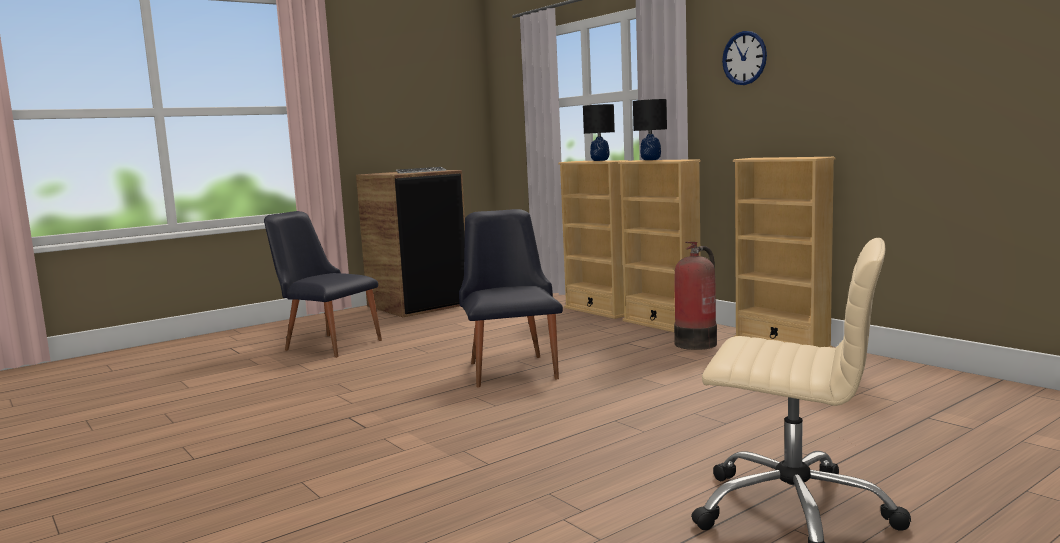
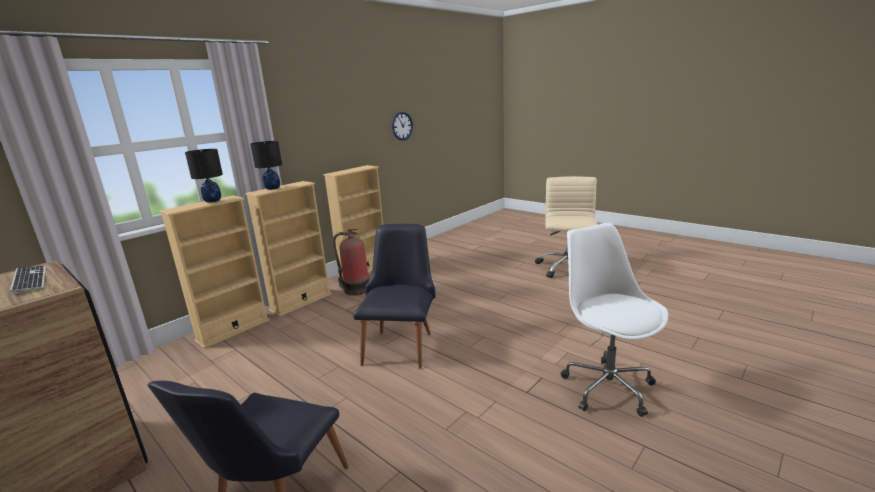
camera: 100 degrees left, 10 degrees up
(302, 459) = (606, 387): none -> white office chair
(511, 367) = (401, 344): black chair -> black chair turned 120 degrees clockwise
(744, 58) = (302, 111): wall clock -> wall clock (402, 126)

